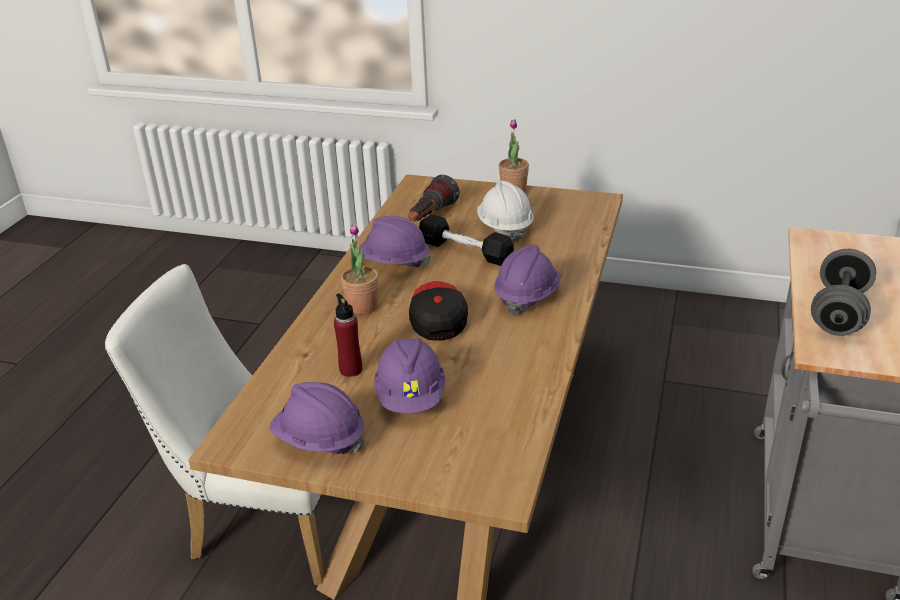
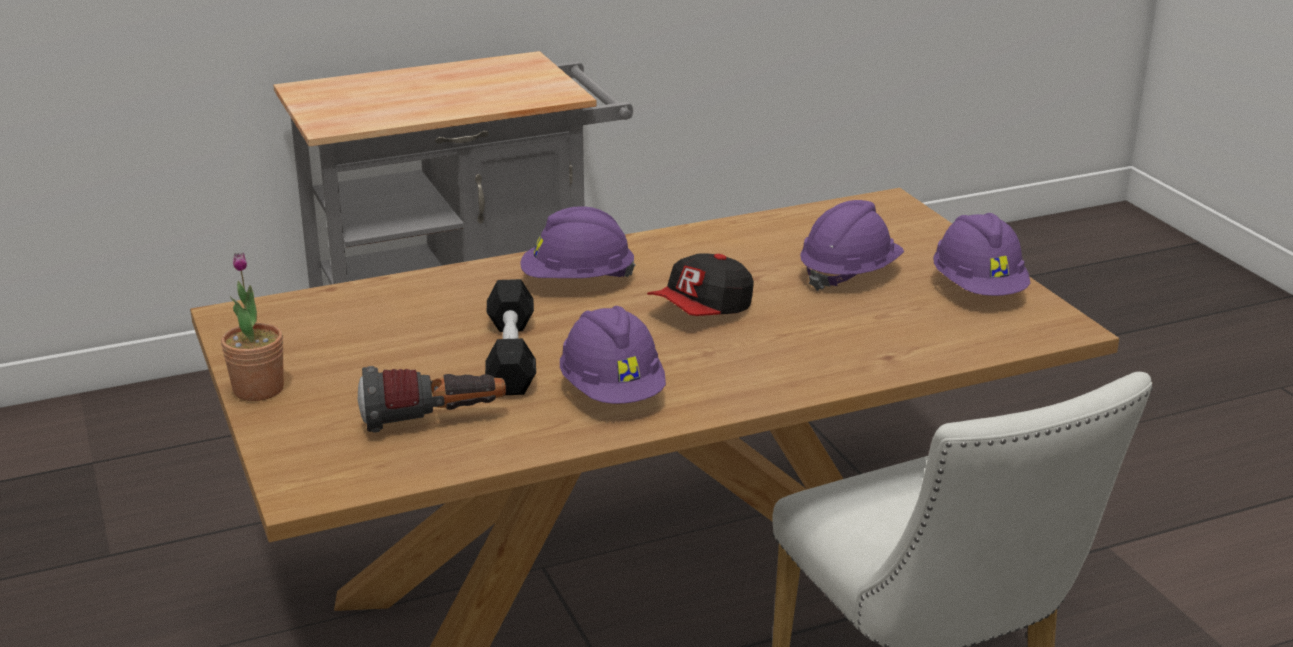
camera: 130 degrees left, 5 degrees down
(351, 369) = (864, 320): red bottle -> none
(362, 306) = (745, 366): potted plant -> none
(504, 227) = (404, 353): white hard hat -> none
(839, 313) = (486, 97): grey dumbbell -> none

